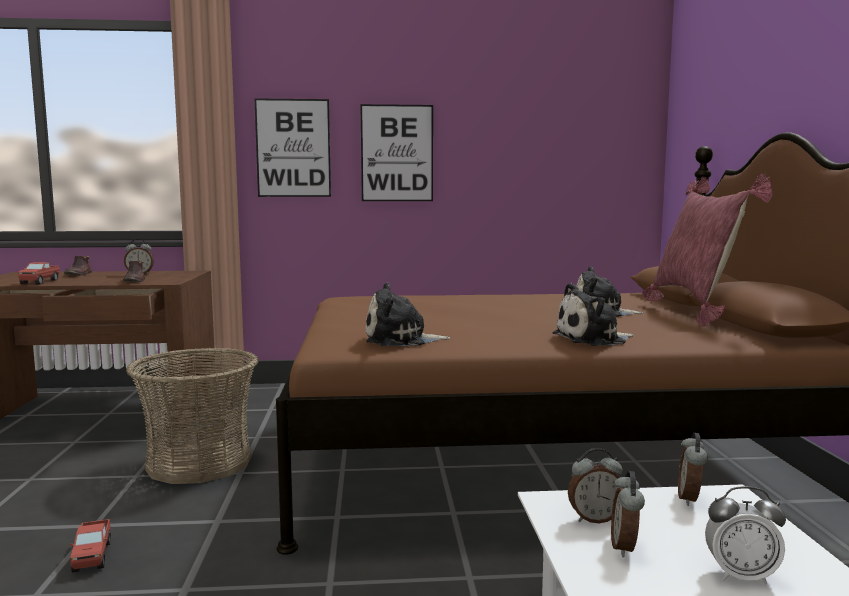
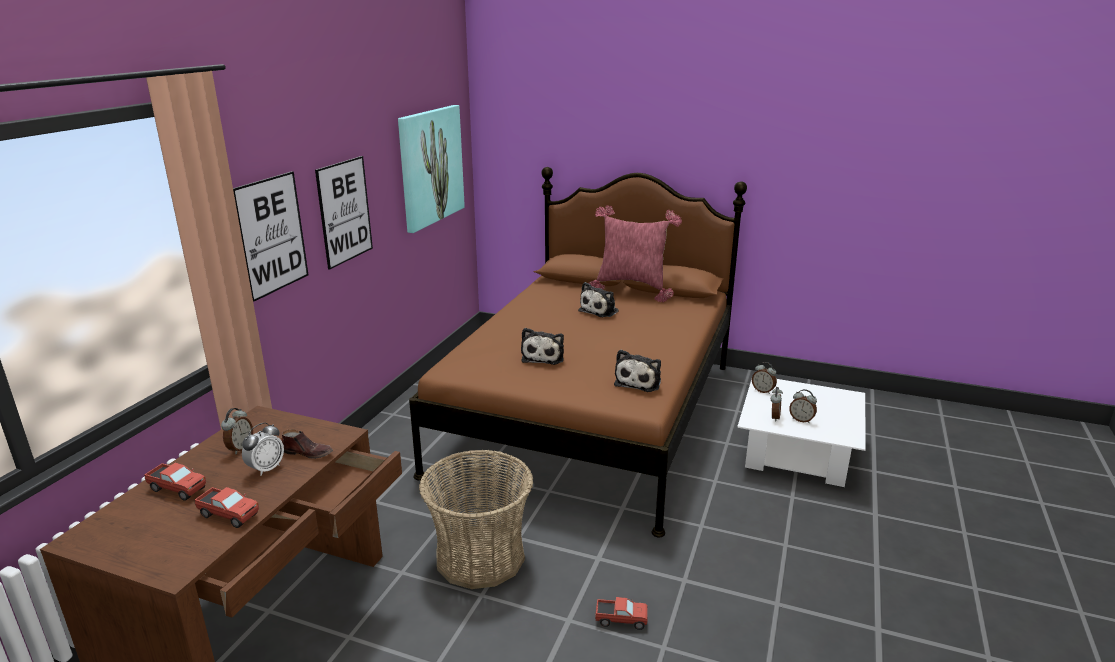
camera: 65 degrees left, 15 degrees up
(79, 274) = (177, 489): brown shoe -> toy truck
(561, 141) = (430, 166): none -> picture
(593, 339) = (672, 334): plush toy -> plush toy (543, 356)
(741, 576) = (828, 407): alarm clock -> alarm clock (266, 469)

